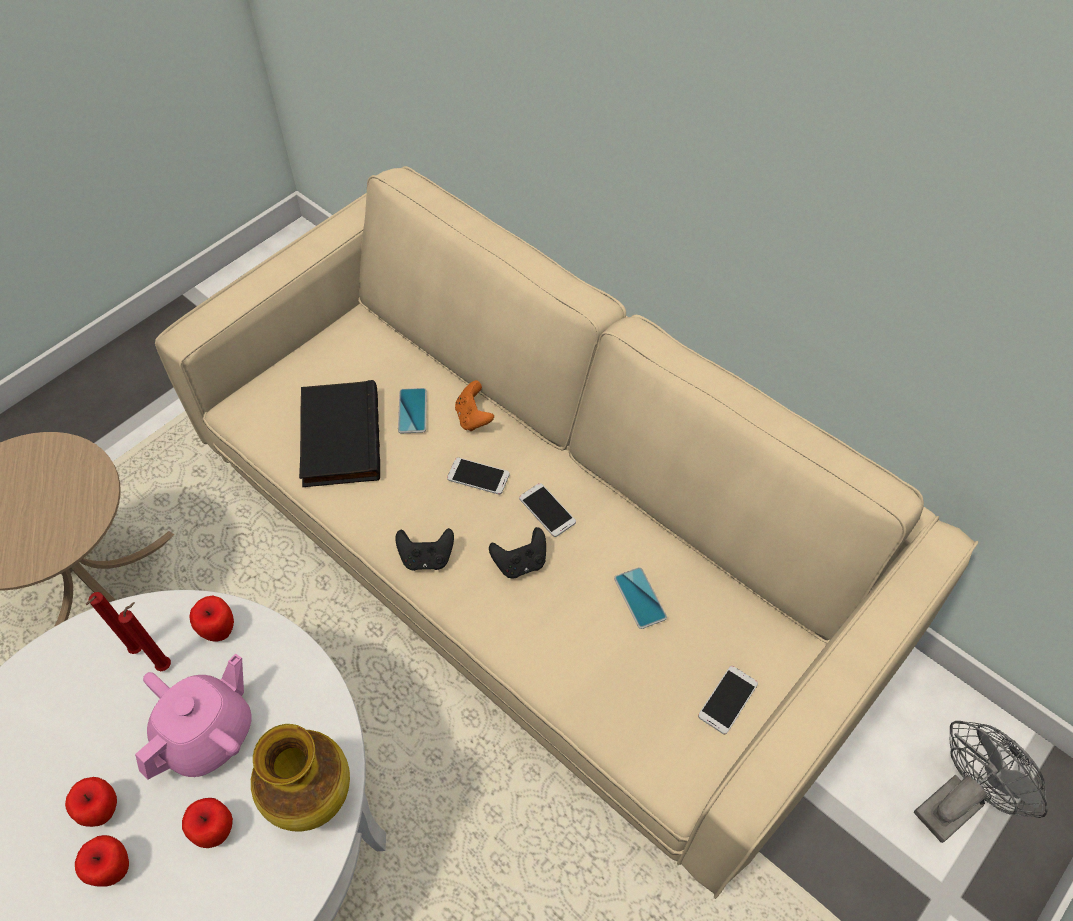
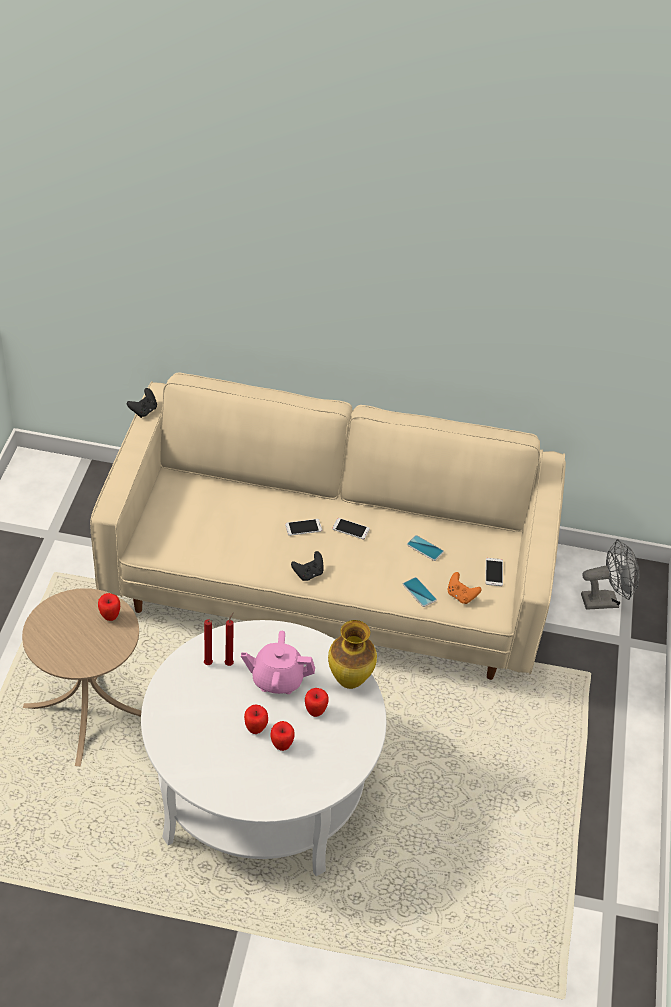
camera: 35 degrees left, 10 degrees down
(209, 734) = (277, 680): pink teapot -> pink teapot turned 90 degrees counterclockwise
(220, 631) = (242, 639): apple -> apple (110, 616)
(338, 437) = (212, 538): black book -> none
(412, 411) = (241, 510): phone -> phone (419, 592)
(473, 417) = (277, 501): orange game controller -> orange game controller (461, 596)
(520, 563) = (357, 557): black game controller -> black game controller (144, 411)
(954, 801) = (605, 600): grey fan -> grey fan turned 60 degrees clockwise

